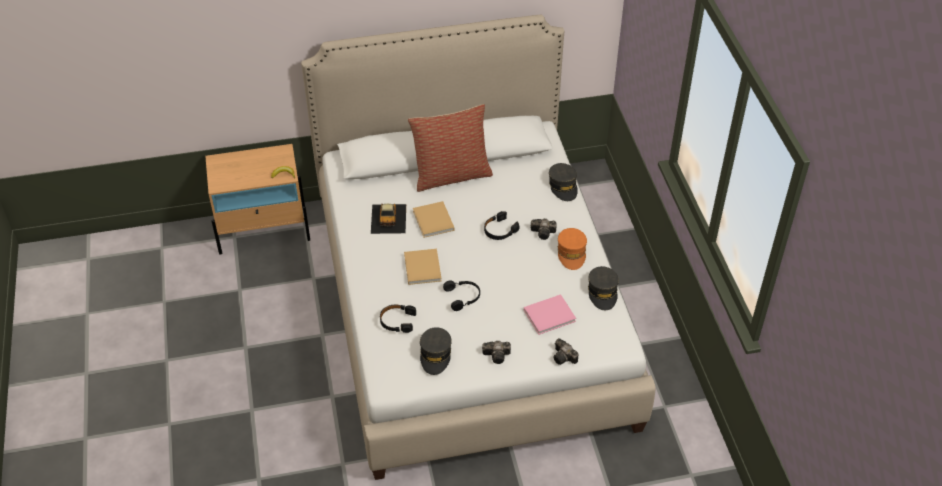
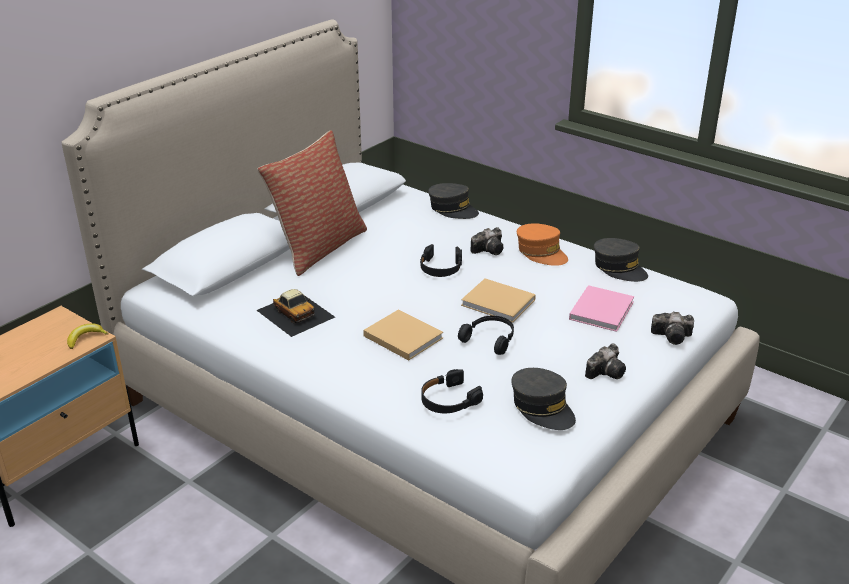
camera: 40 degrees left, 15 degrees down
(433, 221) = (356, 292): beige book -> beige book (500, 303)

